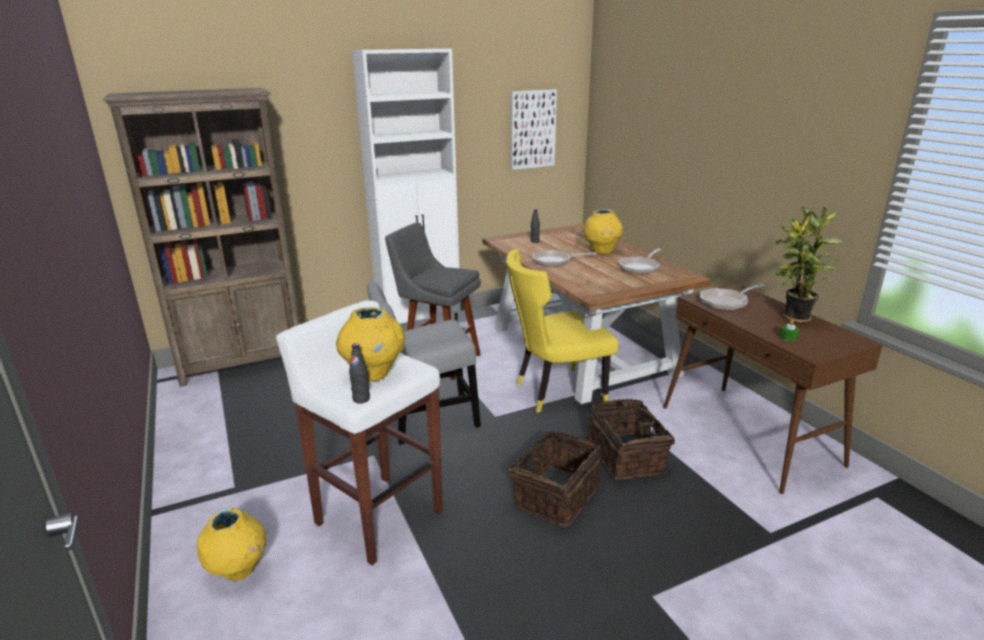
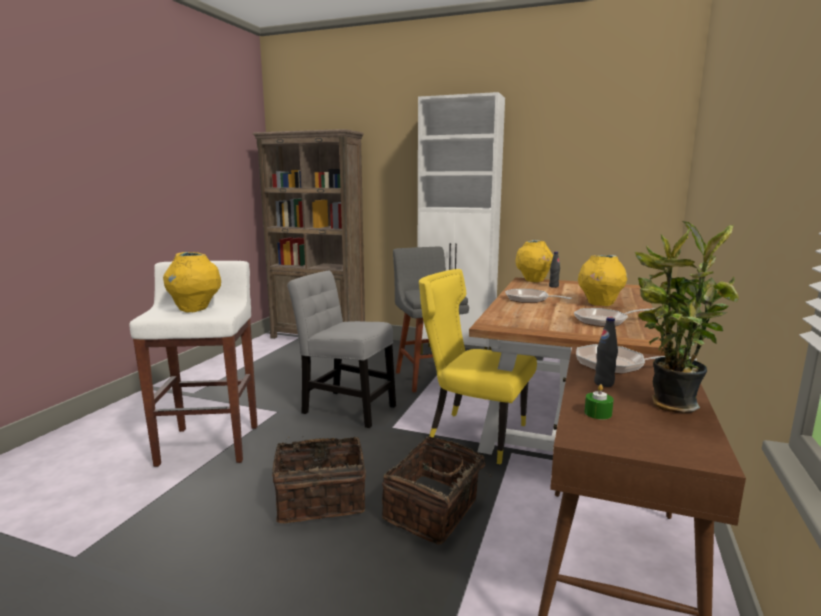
camera: 45 degrees right, 10 degrees down
(239, 570) = (115, 431): yellow vase -> yellow vase (533, 281)
(361, 399) = (153, 316): black bottle -> black bottle (604, 383)
(532, 129) = (610, 179): picture -> none

